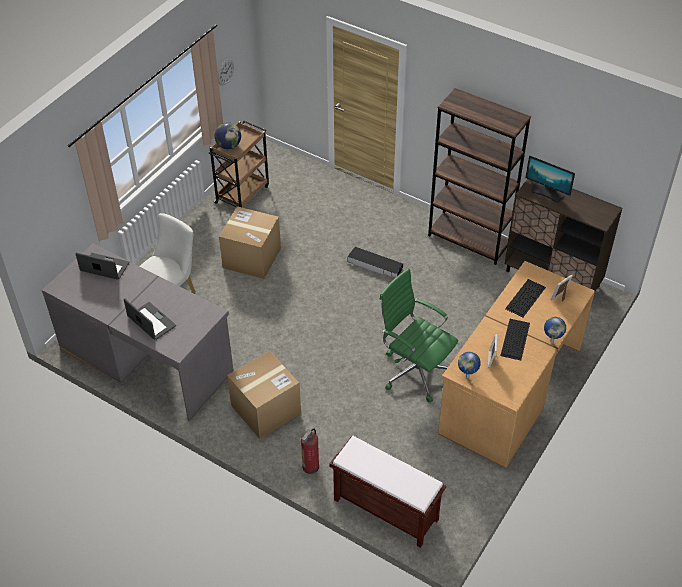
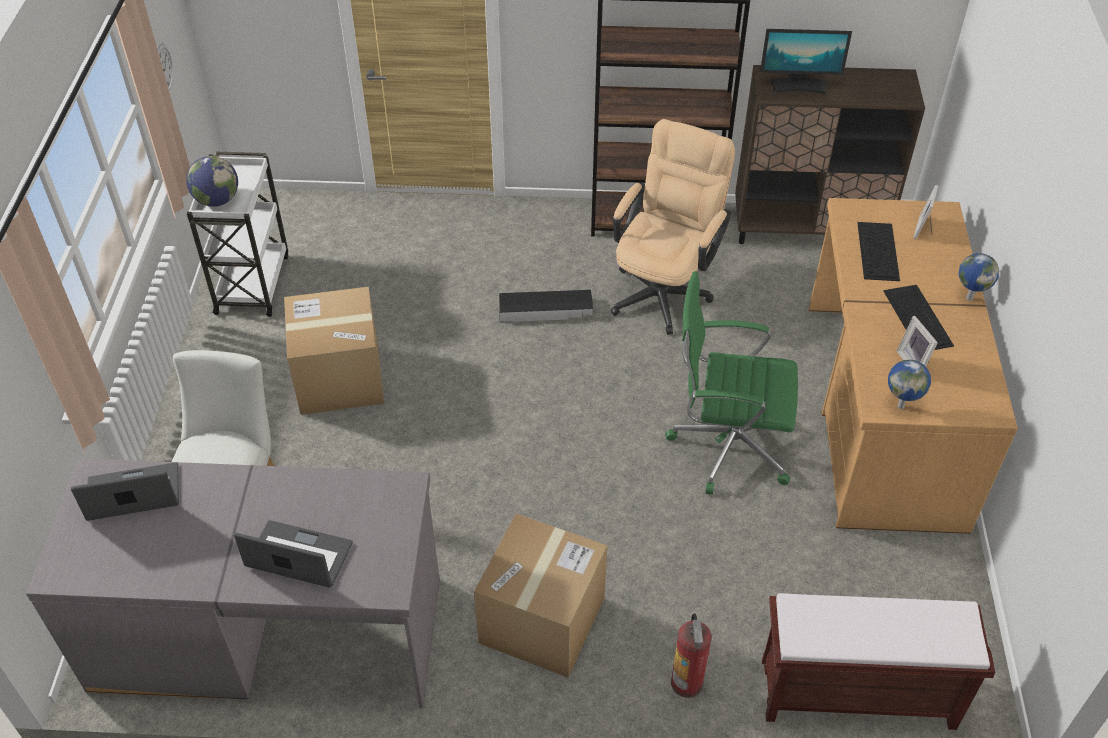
camera: 30 degrees left, 0 degrees up
(242, 193) = (253, 282): brown cart -> white cart
(445, 279) = (664, 288): none -> beige office chair

